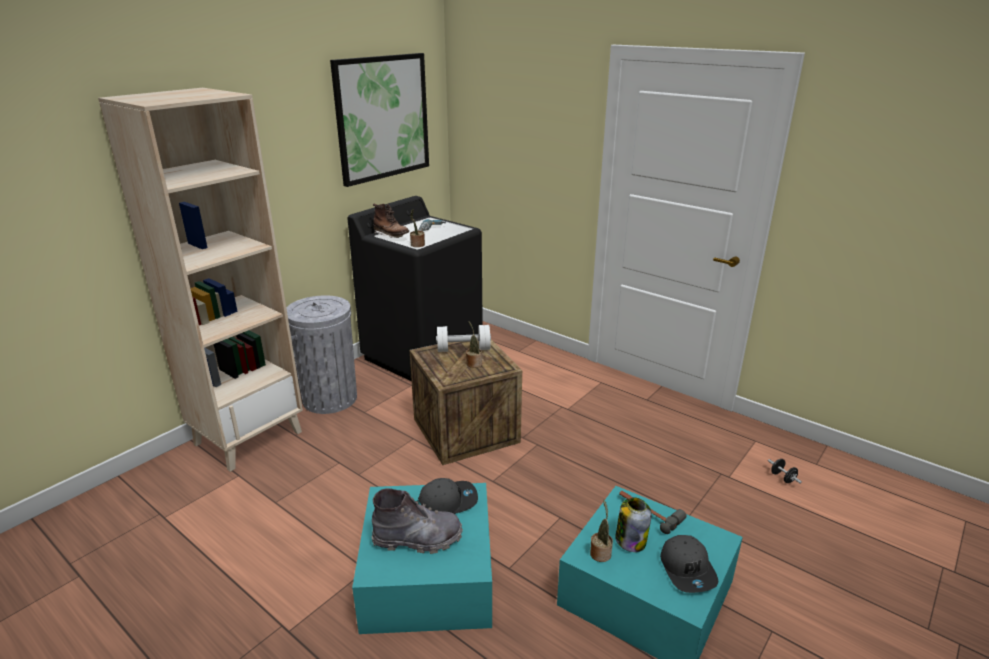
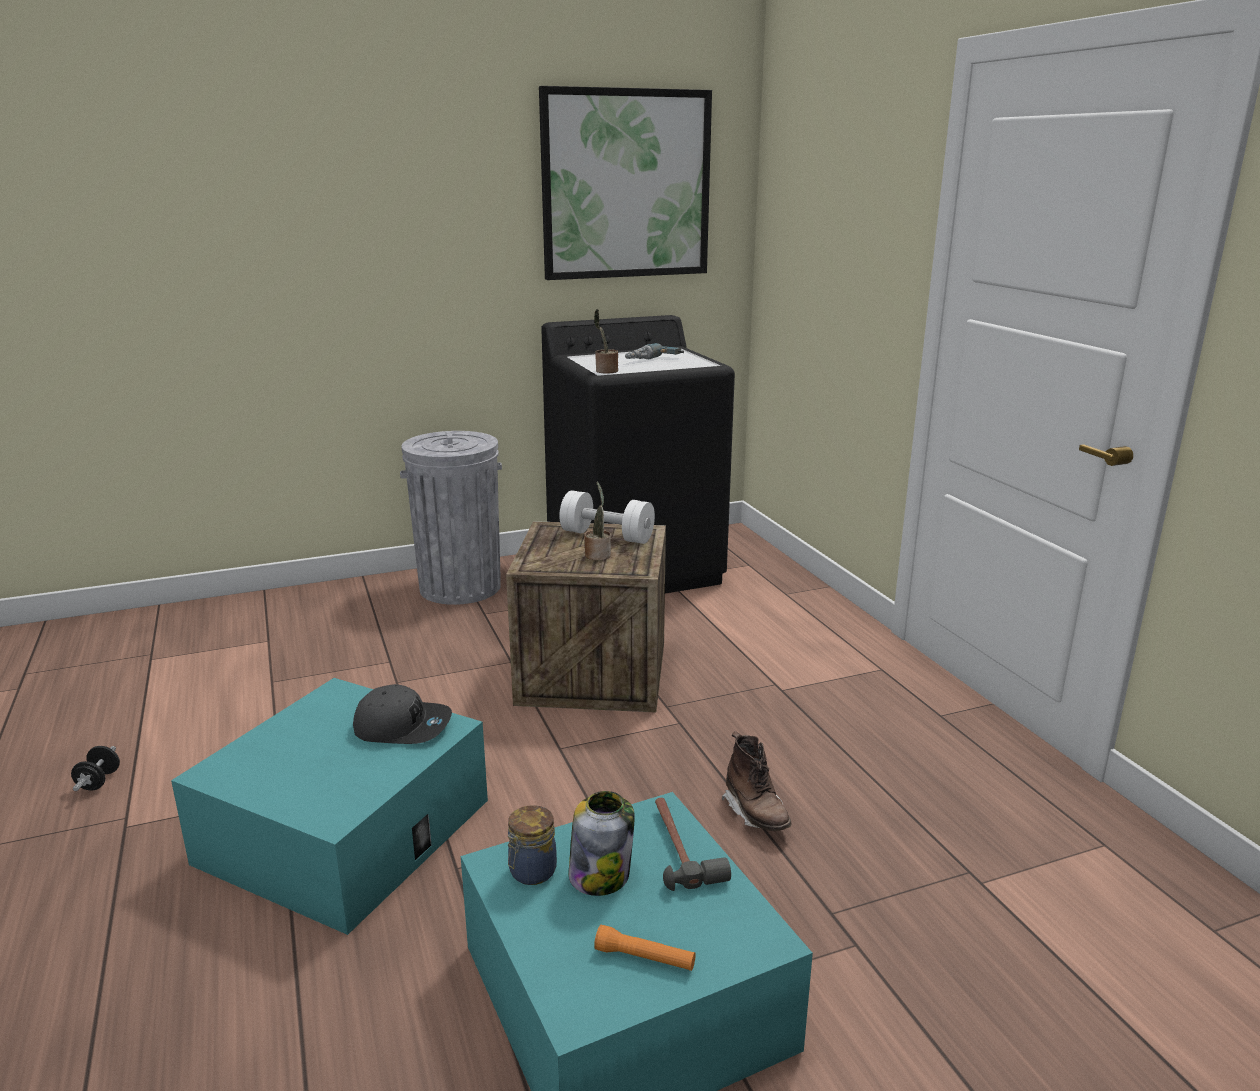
camera: 30 degrees right, 5 degrees down
(248, 437) = (323, 604): beige bookcase -> none
(391, 236) = (588, 359): brown boot -> brown boot (756, 814)
(418, 539) = (311, 756): grey boot -> none
(600, 552) = (531, 872): potted plant -> jar
(688, 570) = (645, 958): grey cap -> orange flashlight
(782, 478) = (1102, 926): black dumbbell -> black dumbbell (99, 781)

